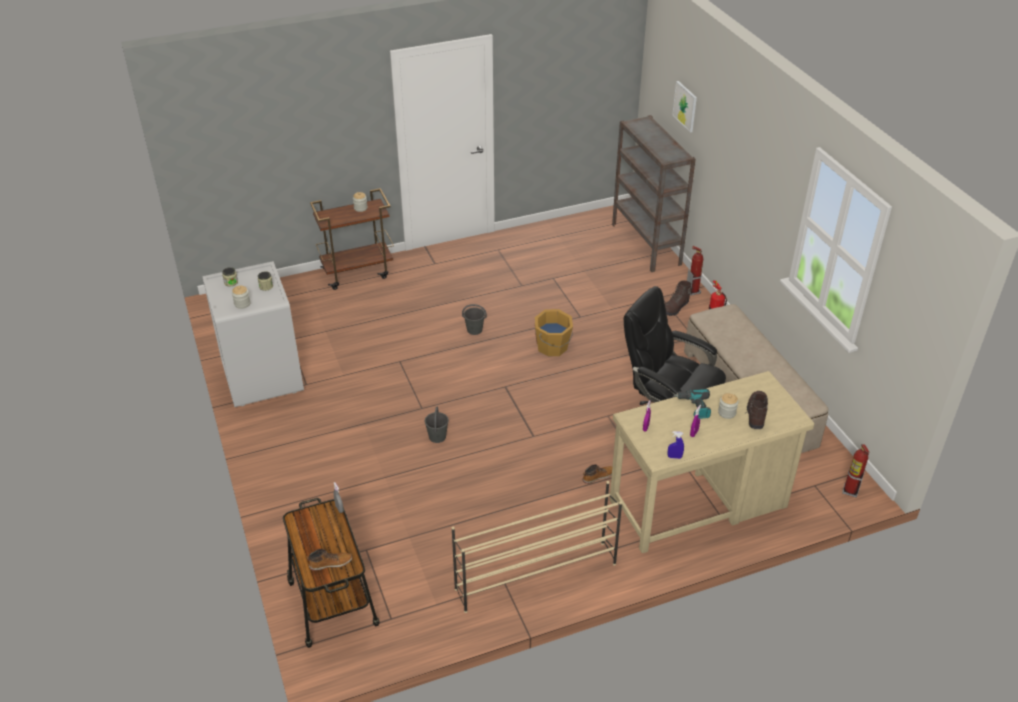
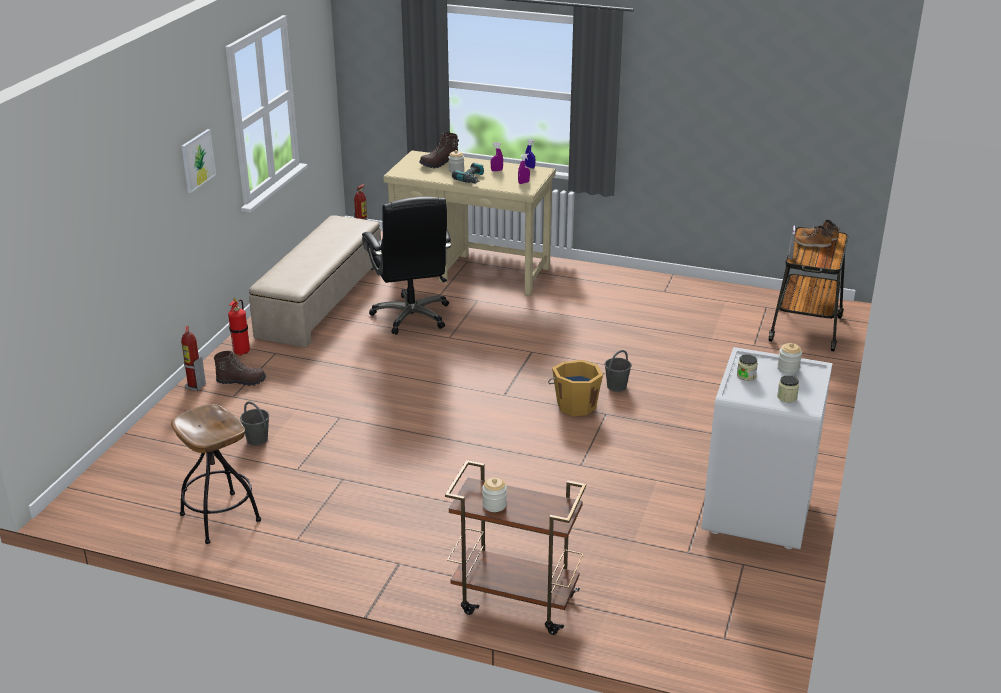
camera: 140 degrees left, 10 degrees down
(475, 330) = (462, 457): grey bucket -> grey bucket (257, 439)
(535, 576) = (638, 286): beige shoe rack -> none
(550, 240) = (220, 517): none -> brown stool
(553, 347) = (410, 405): orange bucket -> orange bucket (576, 405)
(598, 476) = (517, 310): boot -> boot (812, 244)
(646, 244) = (134, 453): grey bookcase -> none
(685, 106) = (79, 230): picture -> picture (197, 160)

